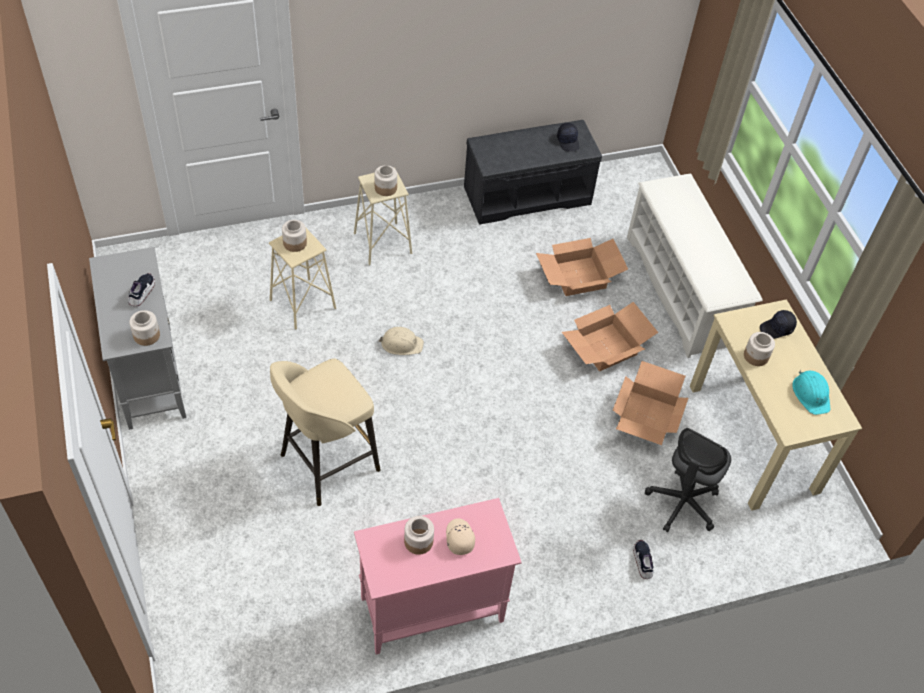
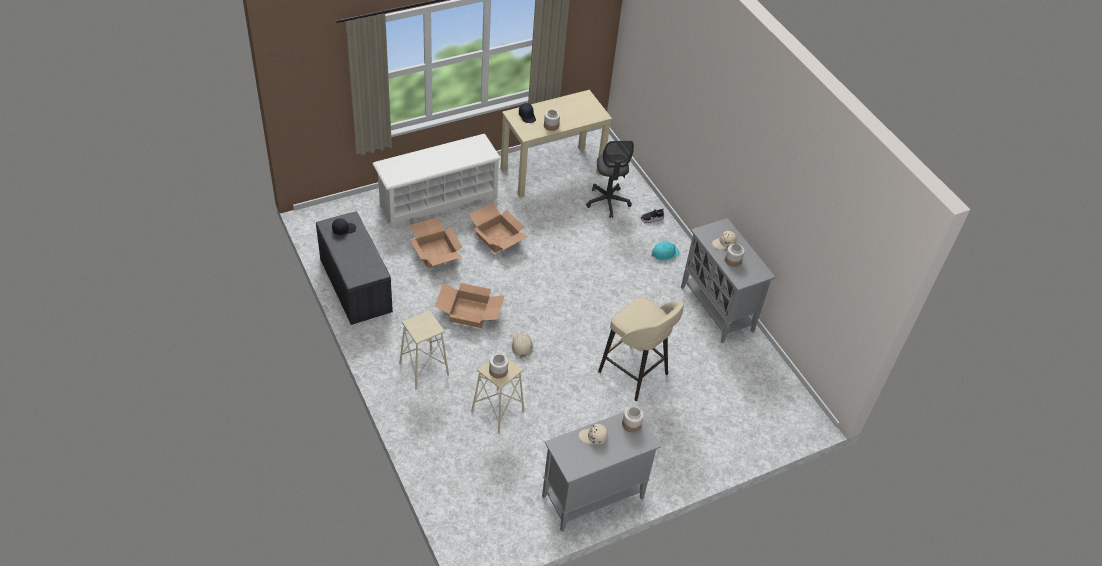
camera: 100 degrees left, 5 degrees down
(142, 292) = (593, 437): shoe -> beige cap
(385, 188) = (426, 324): jar -> none
(430, 610) = (717, 309): pink cabinet -> grey cabinet
(647, 417) = (549, 217): cardboard box -> cardboard box (470, 312)
(682, 503) = (608, 202): grey office chair -> grey office chair turned 60 degrees clockwise
(811, 394) = (572, 106): turquoise hard hat -> turquoise hard hat (664, 253)

